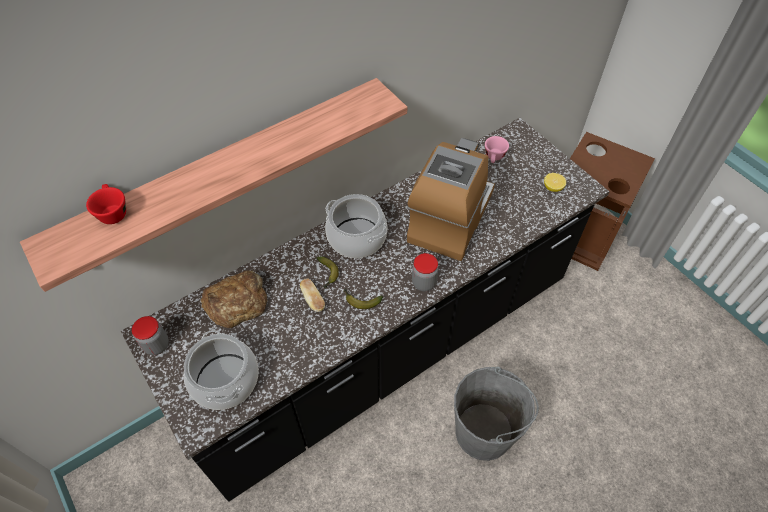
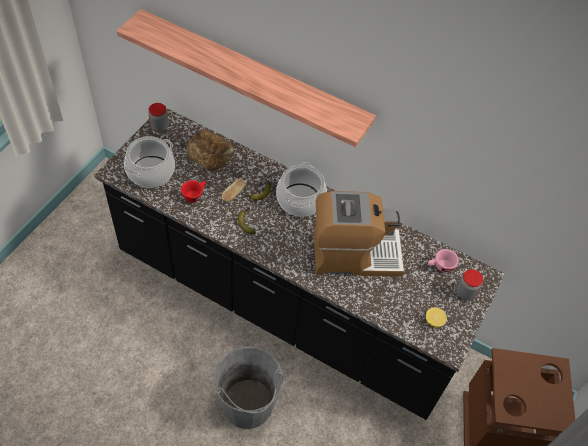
camera: 60 degrees right, 0 degrees up
(112, 211) = (179, 35): red cup -> red cup (195, 195)
(424, 283) = (282, 256): jar -> jar (465, 292)

